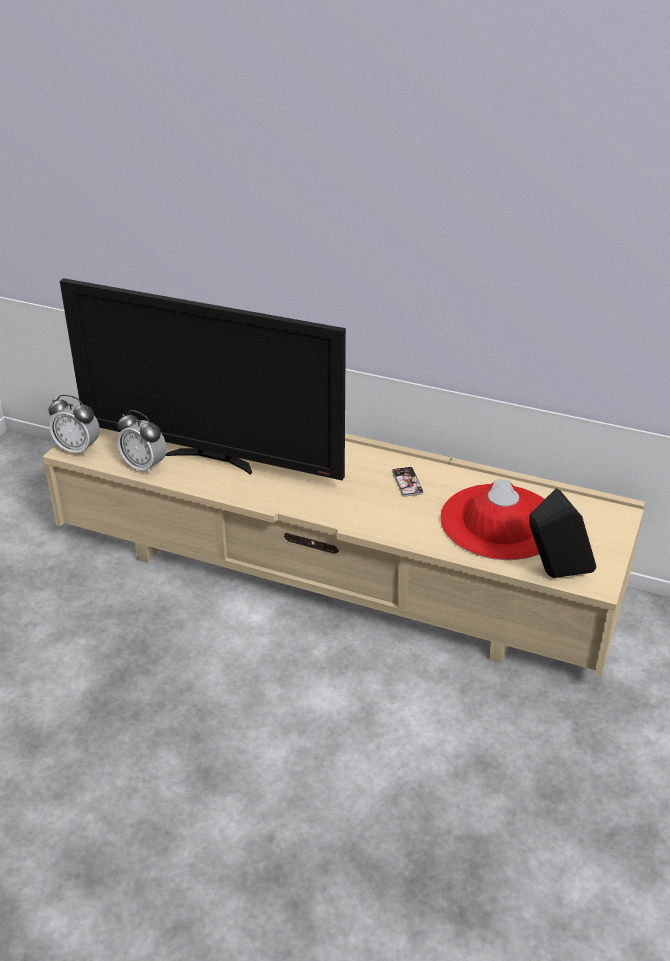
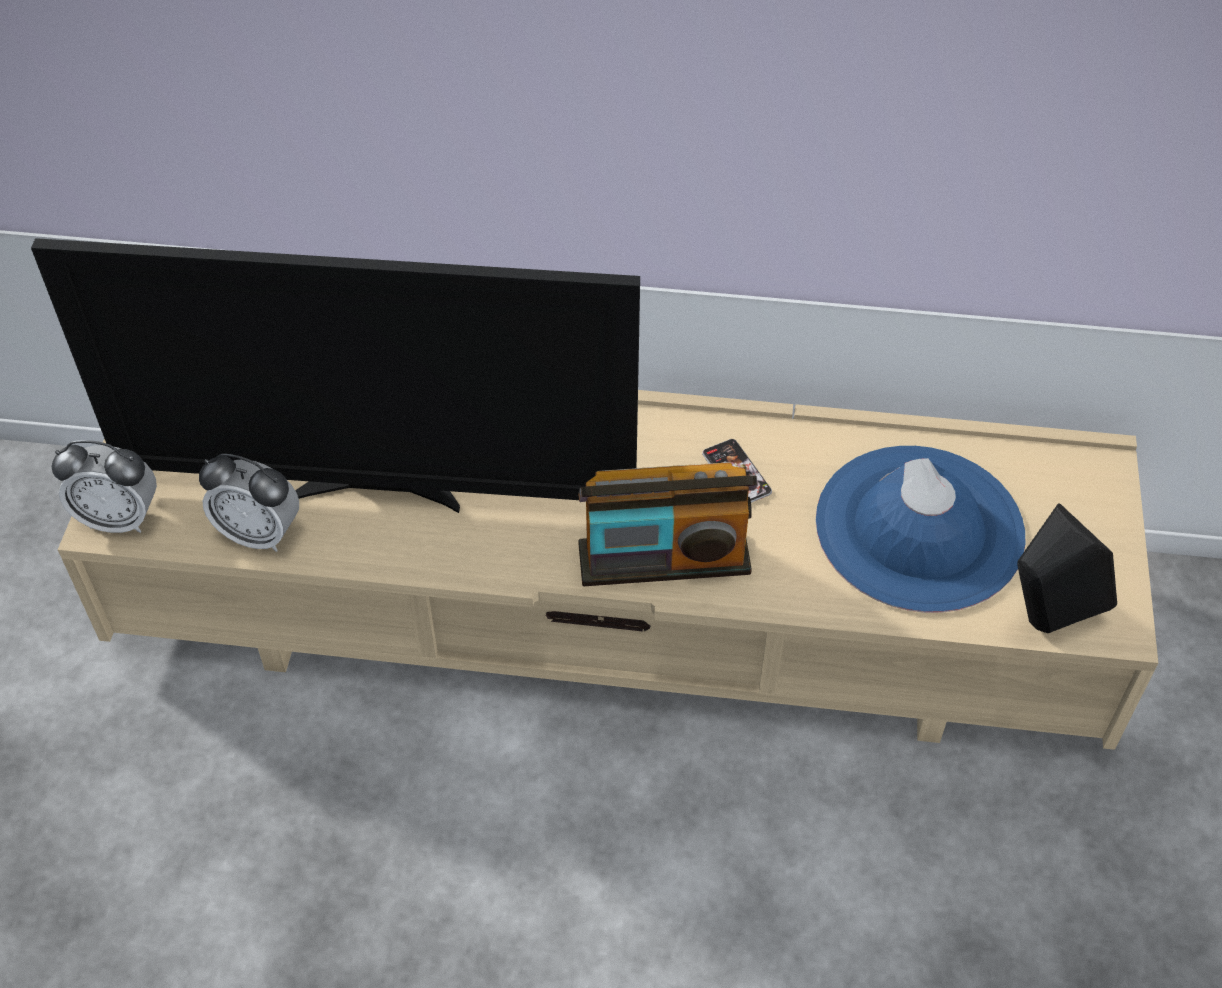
camera: 15 degrees left, 15 degrees up
(351, 512) = (664, 559): none -> radio
(500, 522) = (919, 528): red hat -> blue hat

